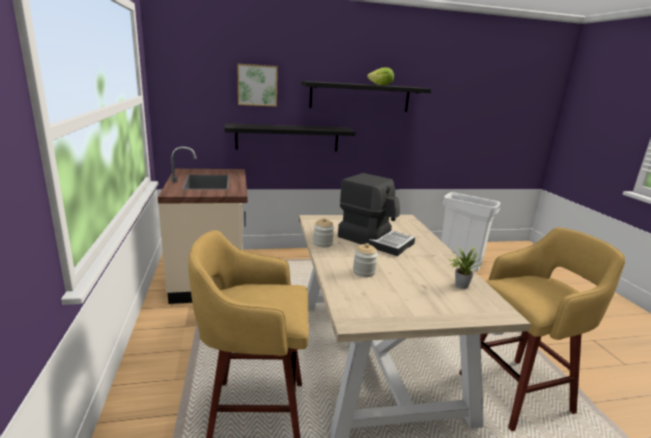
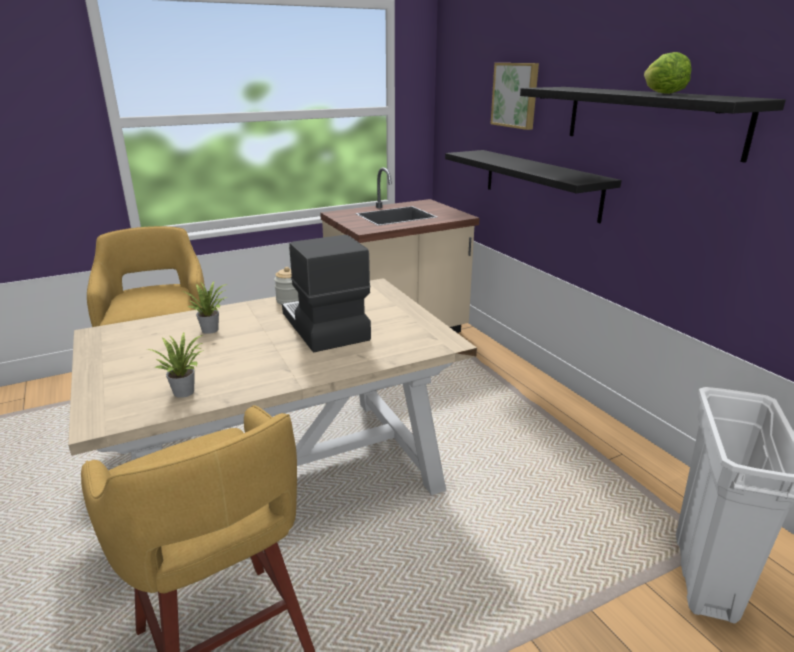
camera: 75 degrees right, 5 degrees up
(364, 272) = (211, 329): jar -> potted plant
(375, 240) = (323, 327): coffee machine -> coffee machine turned 135 degrees clockwise

